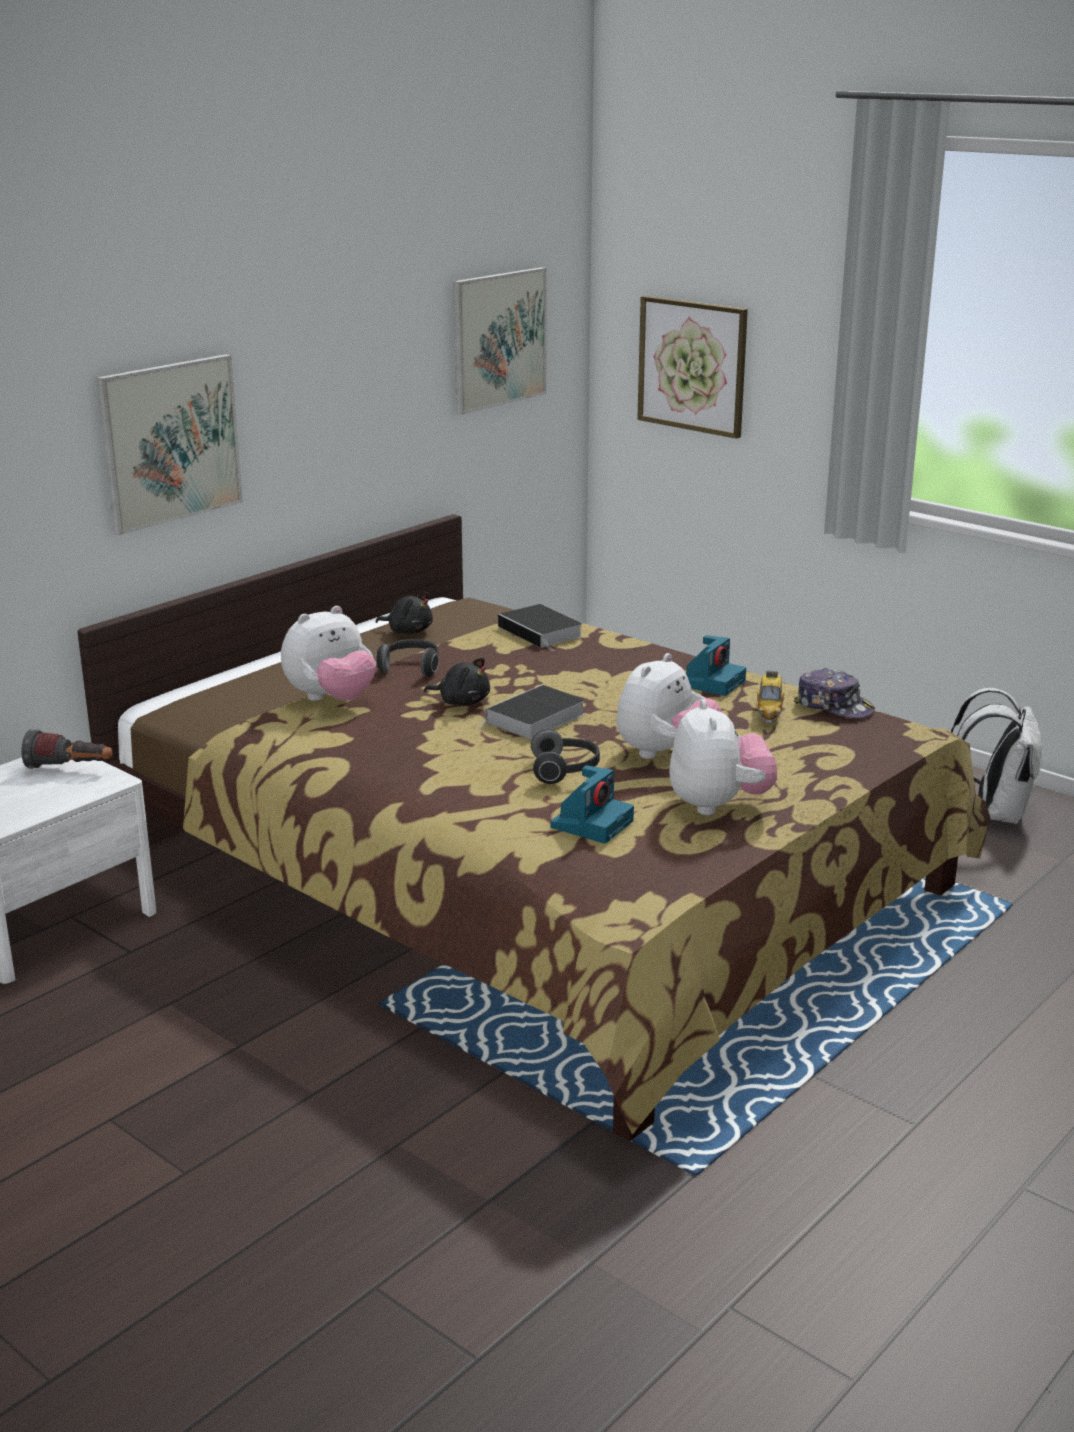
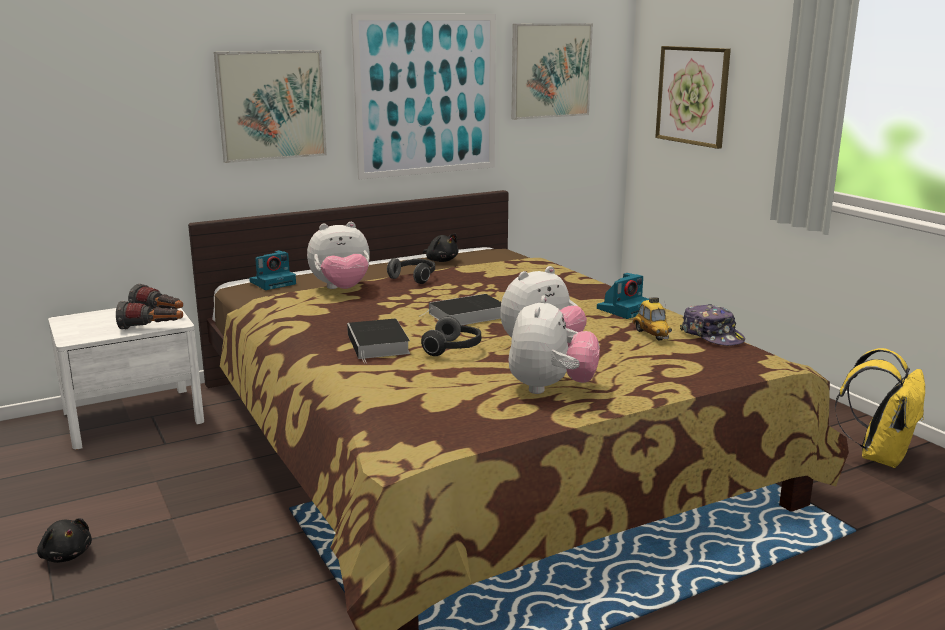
camera: 20 degrees right, 5 degrees down
(87, 794) = (151, 328): none -> flashlight
(356, 397) = (427, 95): none -> picture
(462, 702) = (426, 300): black plush toy -> black plush toy (66, 555)
(542, 632) = (528, 268): book -> book (379, 345)
(592, 823) = (438, 386): camera -> camera (273, 282)
(769, 715) = (651, 334): toy car -> toy car turned 45 degrees counterclockwise
(994, 812) = (879, 456): white backpack -> yellow backpack

